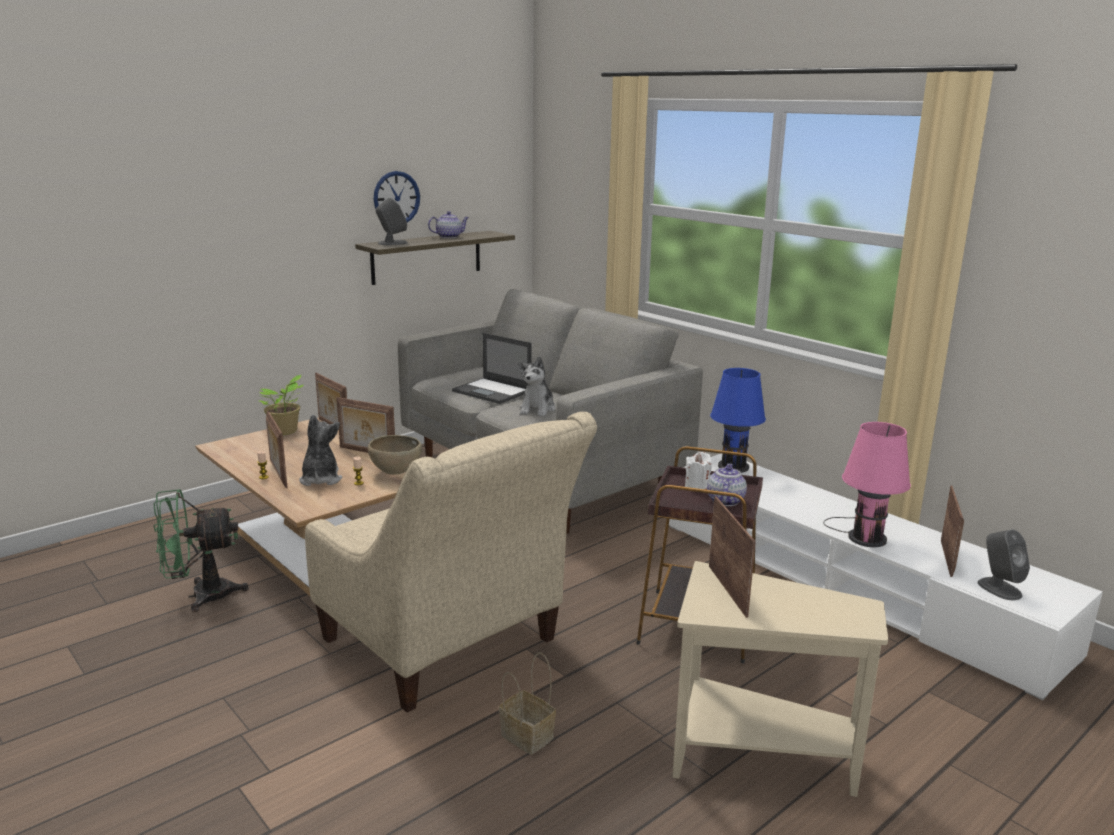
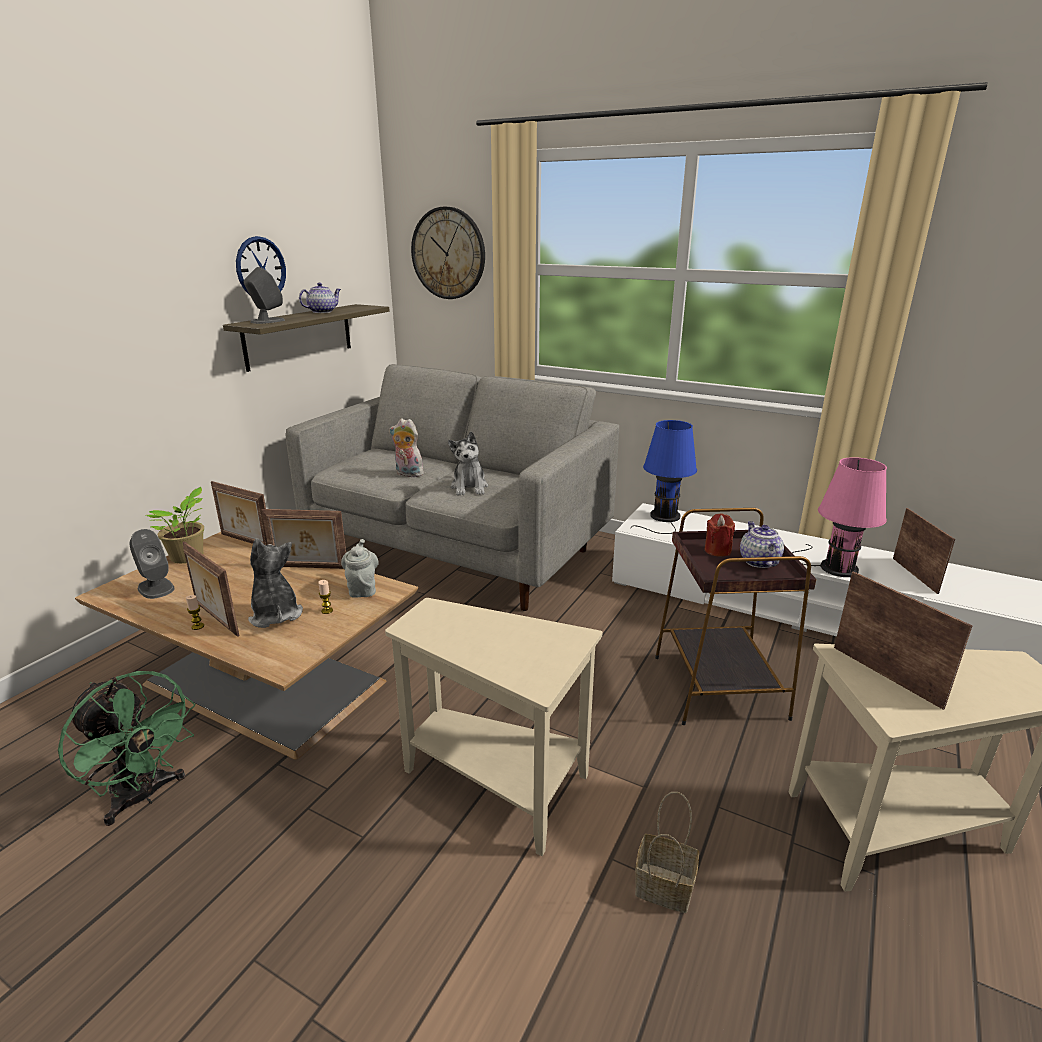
camera: 20 degrees left, 5 degrees up
(201, 596) = (144, 796): green fan -> green fan turned 105 degrees counterclockwise
(395, 473) = (362, 588): brown bowl -> grey teapot
(449, 647) = (498, 785): beige armchair -> beige side table
(493, 391) = (407, 474): laptop -> plush toy
(579, 188) = (448, 253): none -> wall clock
(697, 487) = (717, 550): white candle -> red candle
(999, 588) = (982, 597): grey speaker -> grey speaker (155, 588)

